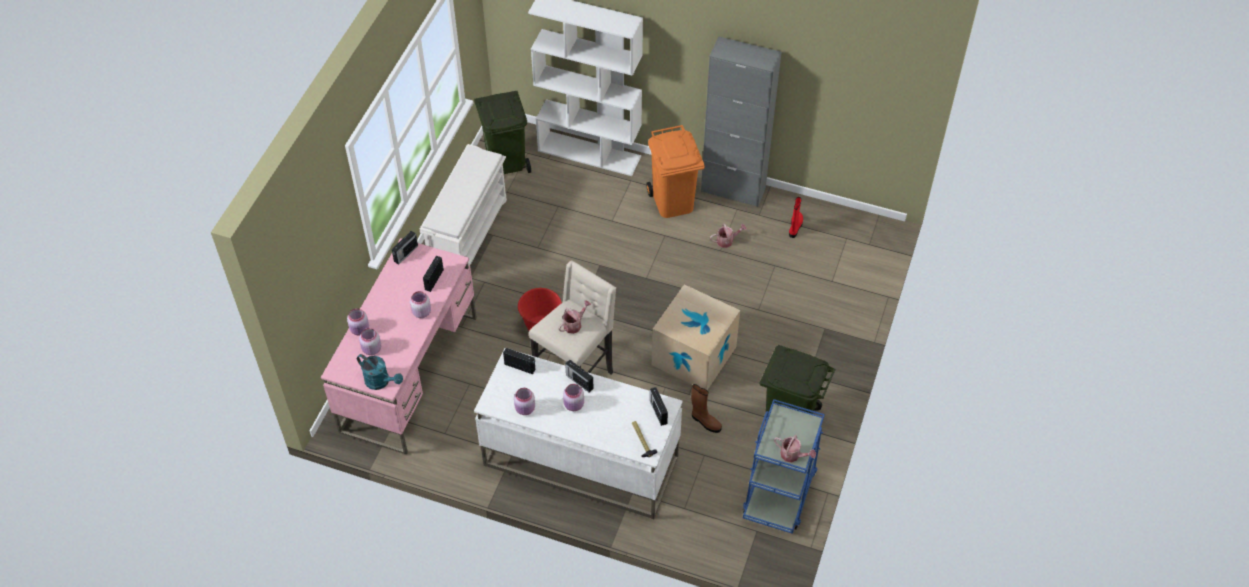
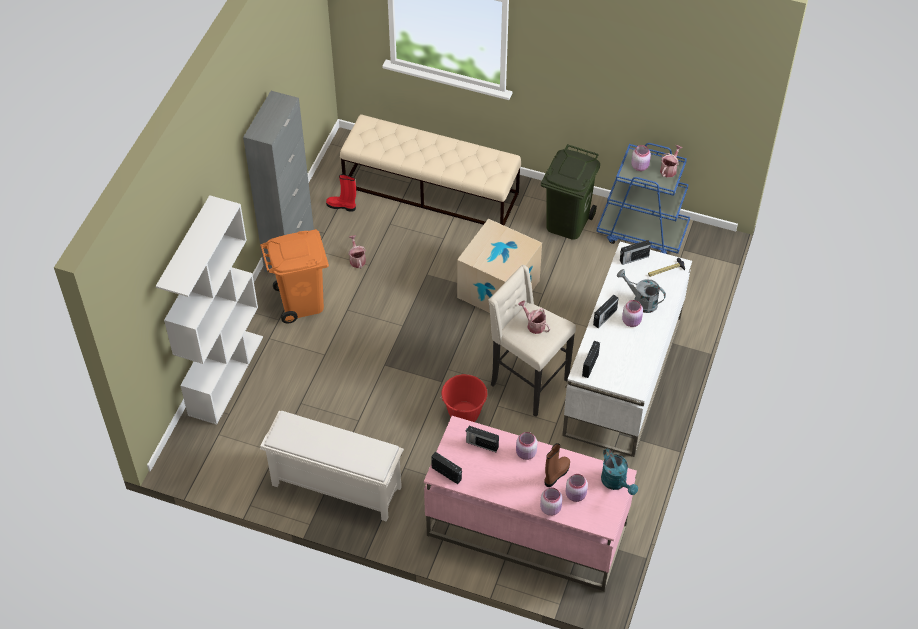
camera: 90 degrees left, 0 degrees up
(381, 382) = (616, 483): turquoise watering can -> turquoise watering can turned 120 degrees clockwise
(507, 163) = (232, 454): green trash can -> none
(525, 409) = (639, 359): pink jar -> pink jar (640, 166)
(600, 415) = (641, 301): none -> grey watering can
(705, 421) = (573, 282): brown boot -> brown boot (556, 474)
(824, 299) = (431, 190): none -> beige bench

